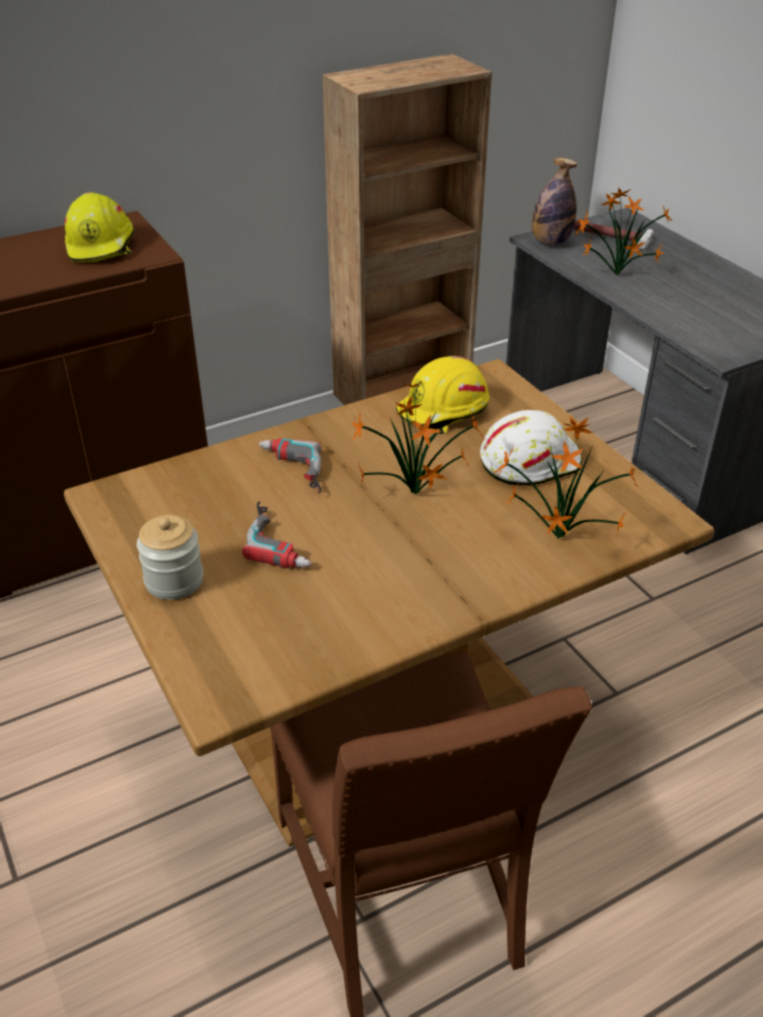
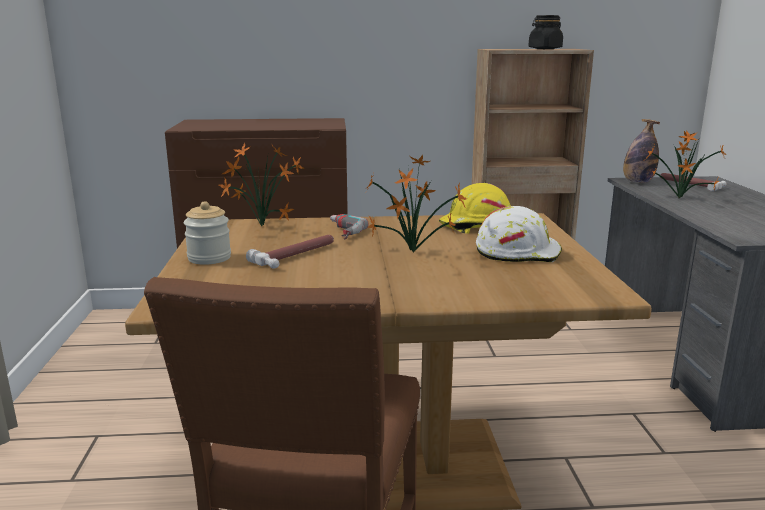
camera: 25 degrees right, 20 degrees down
(101, 246) = (306, 123): yellow hard hat -> none
(283, 540) = (298, 255): power drill -> hammer
(423, 72) = (545, 49): none -> black jar
(554, 537) = (499, 286): potted plant -> potted plant (260, 226)

